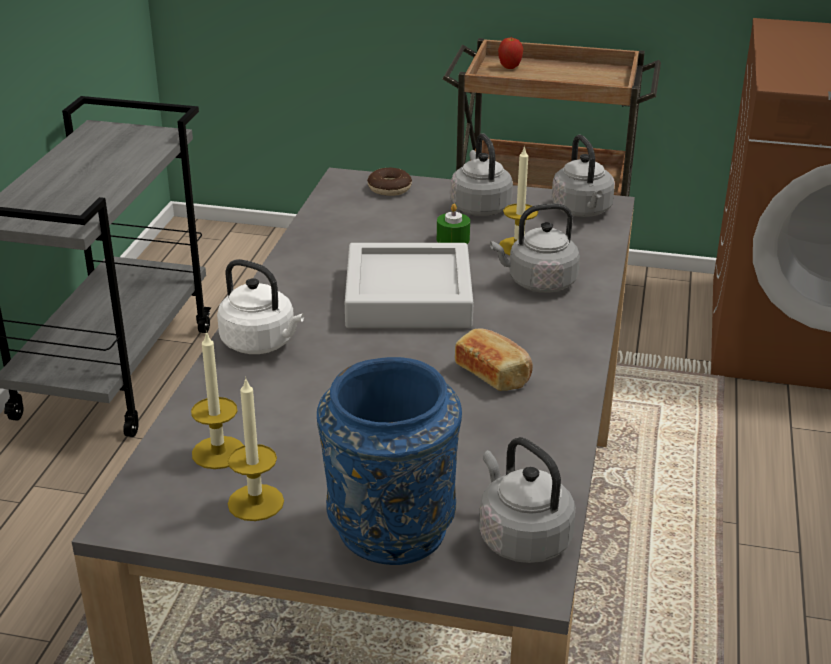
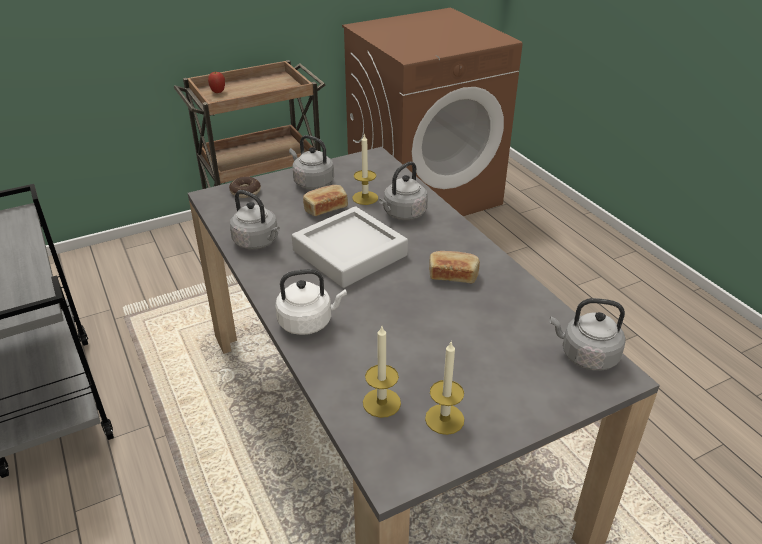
camera: 40 degrees left, 5 degrees up
(390, 530) = (529, 390): blue vase -> none
(453, 239) = (325, 208): green candle -> bread
(582, 211) = (368, 164): grey kettle -> grey kettle (258, 242)

